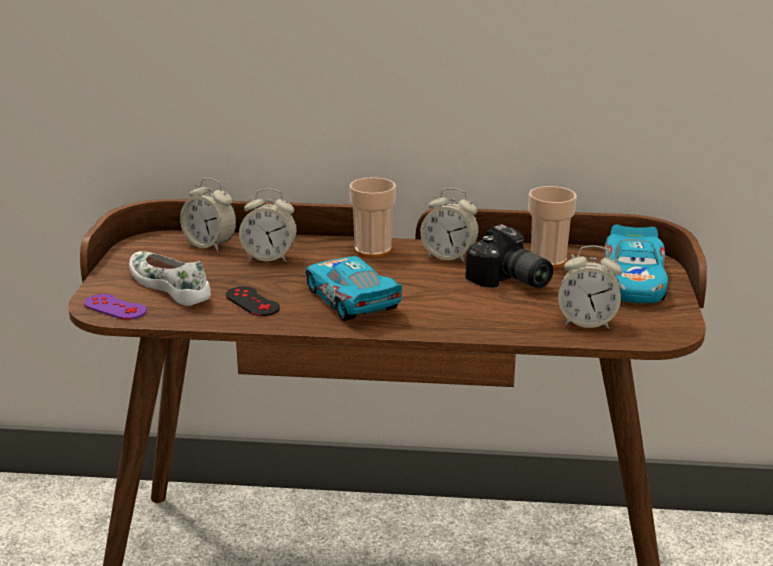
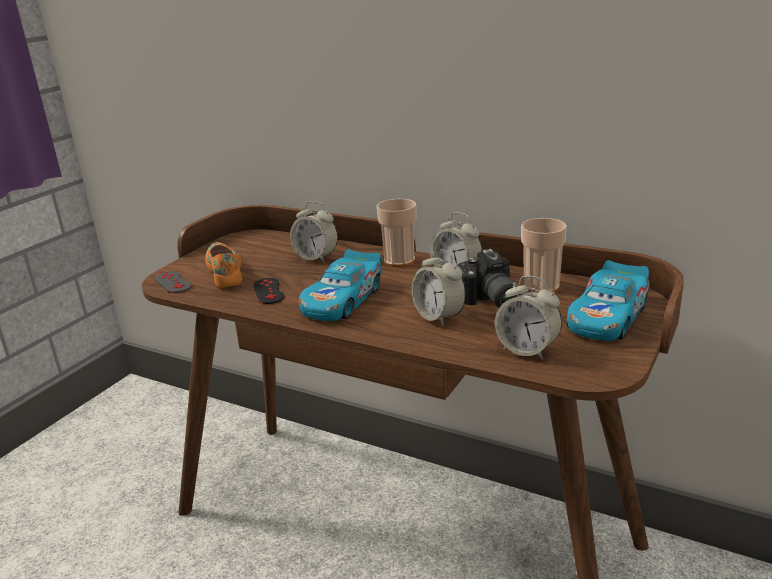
camera: 25 degrees right, 0 degrees up
(115, 307) = (173, 282): purple game controller -> grey game controller
(171, 286) = (226, 271): white shoe -> orange shoe
(210, 245) = (284, 243): alarm clock -> alarm clock (439, 317)
(352, 300) = (342, 300): toy car -> toy car turned 150 degrees counterclockwise

